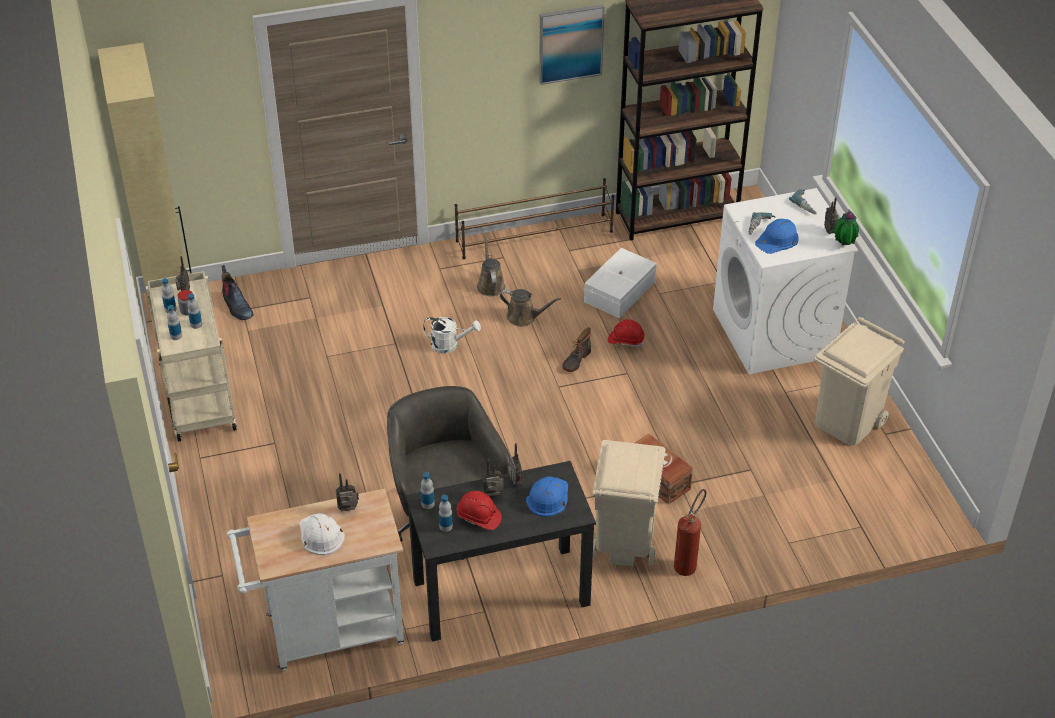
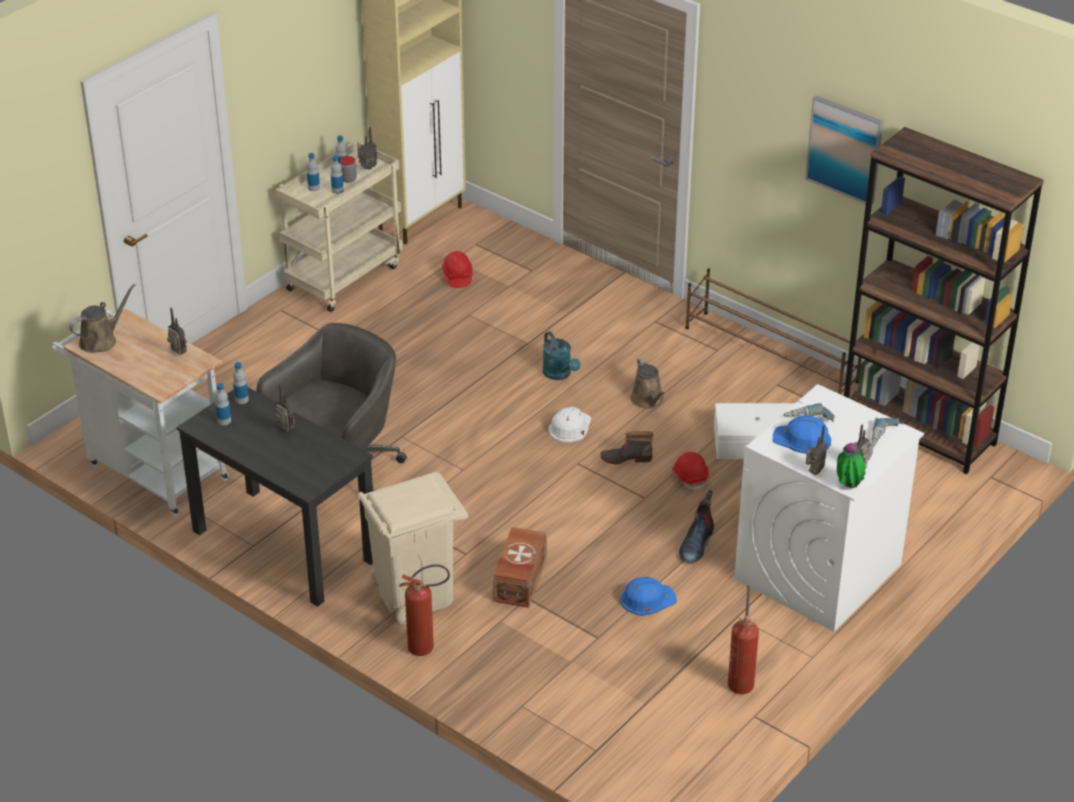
camera: 55 degrees right, 5 degrees down
(236, 306) = (476, 239): boot -> boot (696, 543)
(320, 535) = (138, 352): white hard hat -> white hard hat (570, 427)
(449, 345) = (560, 374): white watering can -> turquoise watering can
(478, 517) = (251, 434): red hard hat -> red hard hat (457, 277)
(490, 284) = (669, 360): brown watering can -> brown watering can (101, 340)
(514, 483) = (312, 435): radio -> radio (813, 472)
(548, 497) = (313, 461): blue hard hat -> blue hard hat (647, 599)
(847, 422) = (741, 680): beige trash can -> fire extinguisher

